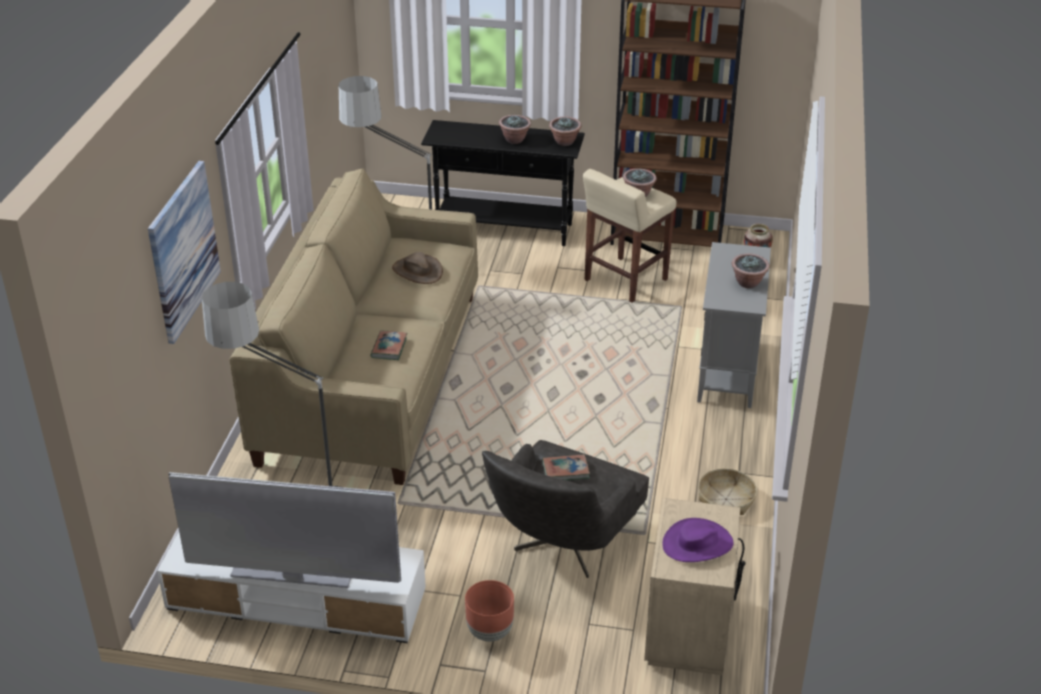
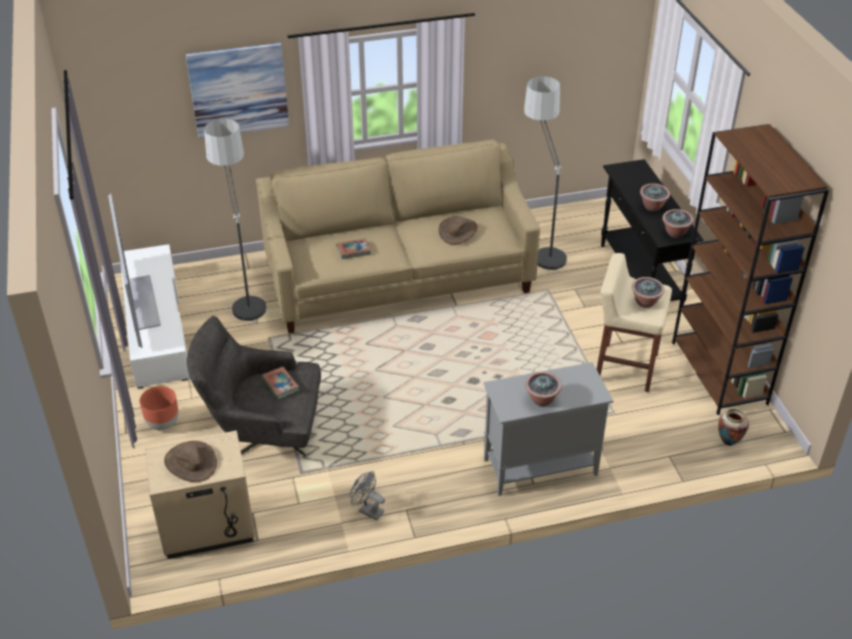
camera: 65 degrees right, 5 degrees up
(697, 544) = (190, 463): purple hat -> brown hat
(726, 499) = (367, 510): basket -> grey fan

